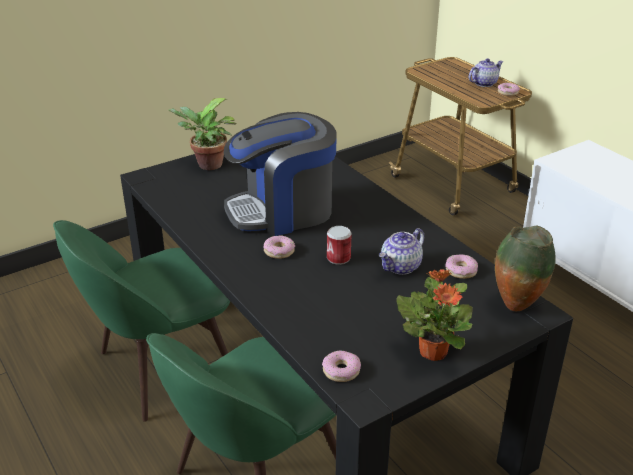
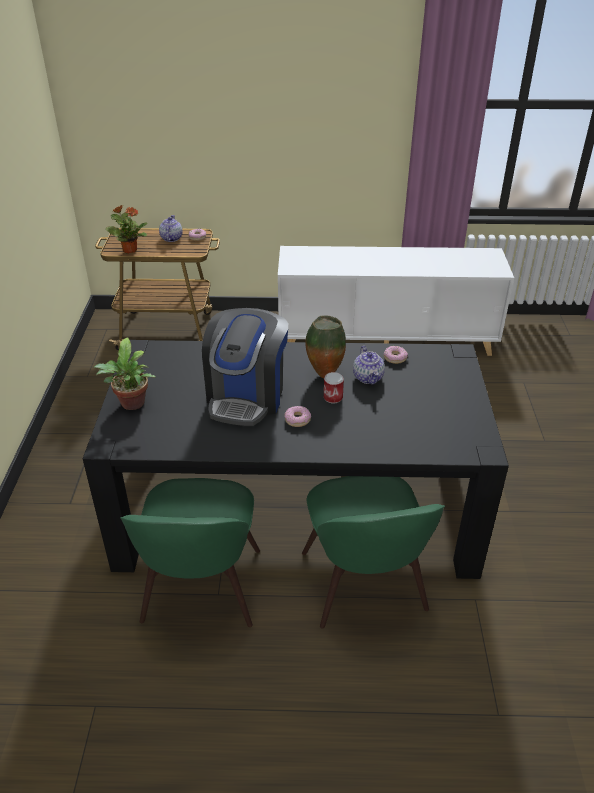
camera: 55 degrees left, 5 degrees up
(341, 371) = (452, 449): donut -> none
(433, 351) = (462, 406): potted plant -> potted plant (129, 250)
(516, 306) = (447, 356): vase -> vase (324, 374)

